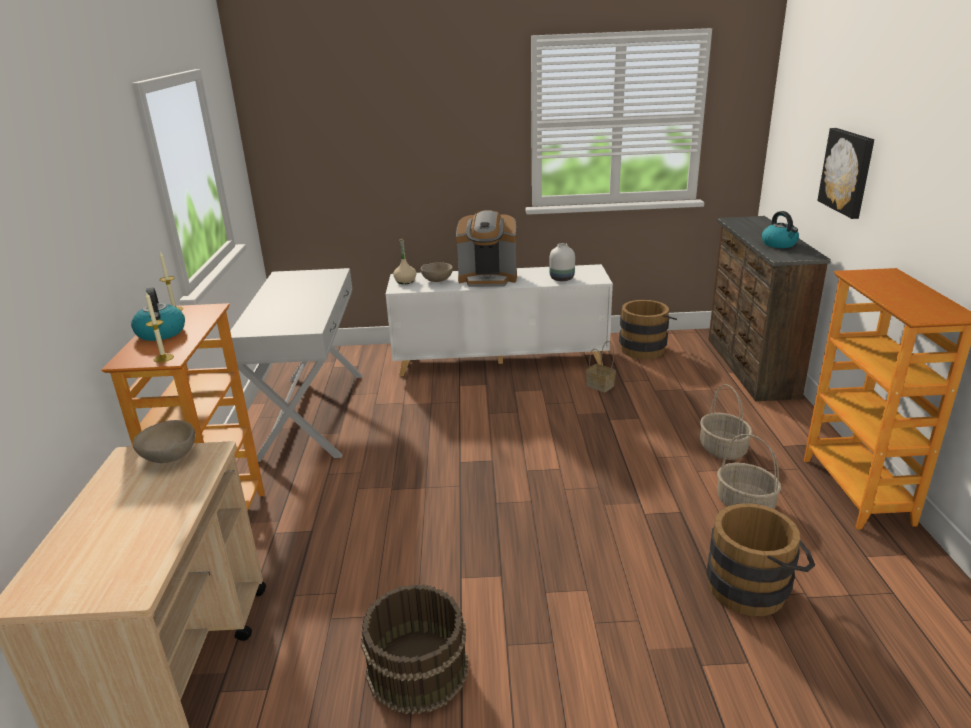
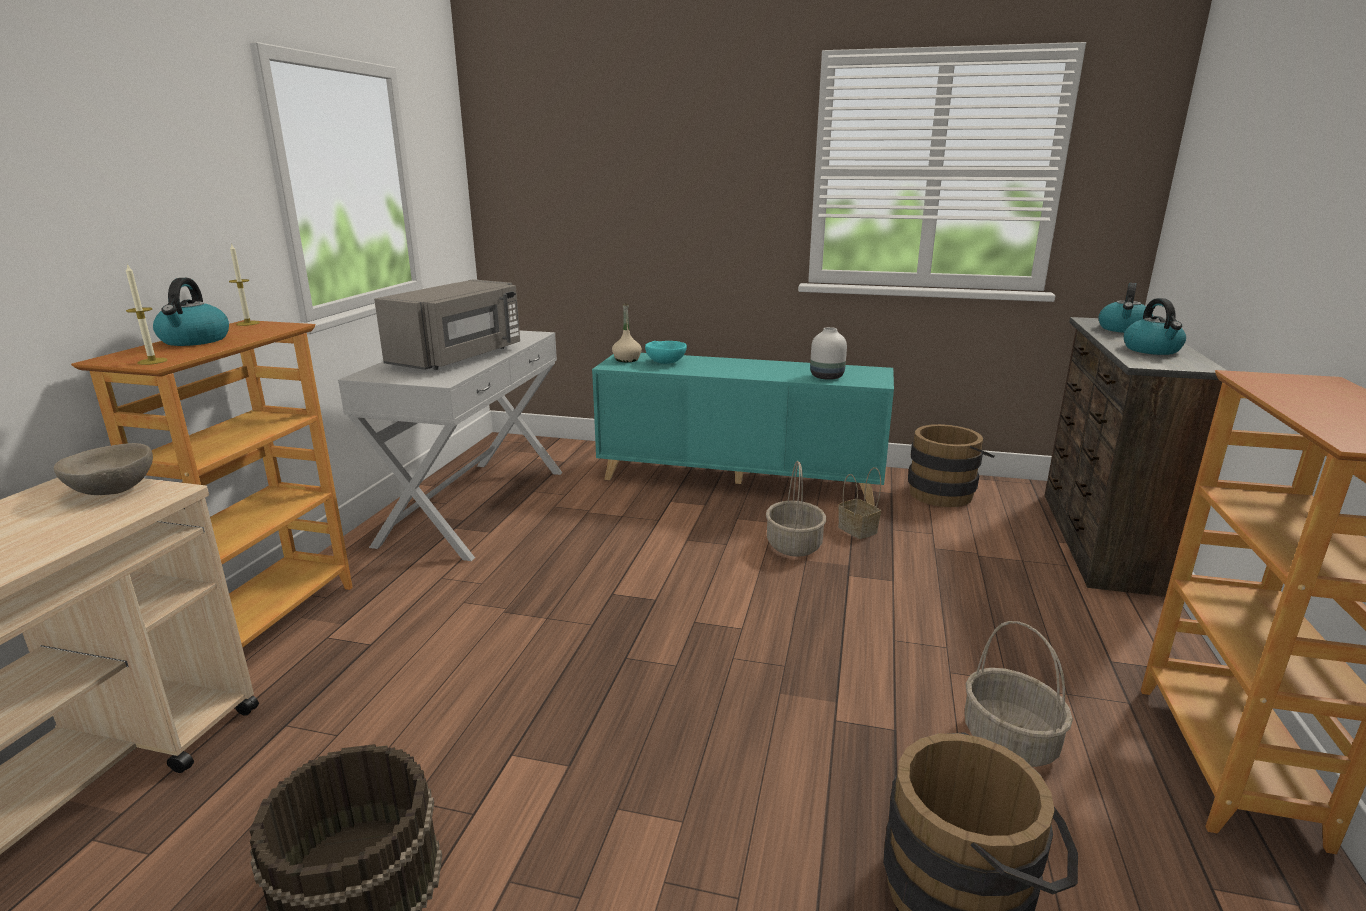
camera: 15 degrees right, 5 degrees down
(299, 303) = (459, 357): none -> grey microwave
(437, 280) = (666, 362): beige bowl -> turquoise bowl
(488, 278) = (730, 367): coffee machine -> none
(500, 360) = (740, 479): white cabinet -> turquoise cabinet
(722, 449) = (1005, 647): basket -> basket (793, 545)
(754, 226) = (1123, 329): none -> kettle
(848, 172) = (1274, 230): picture -> none

